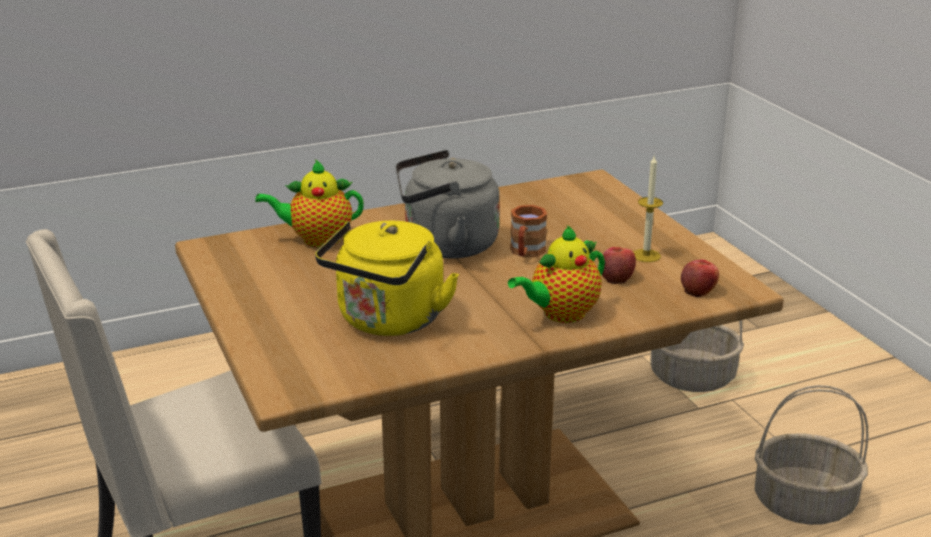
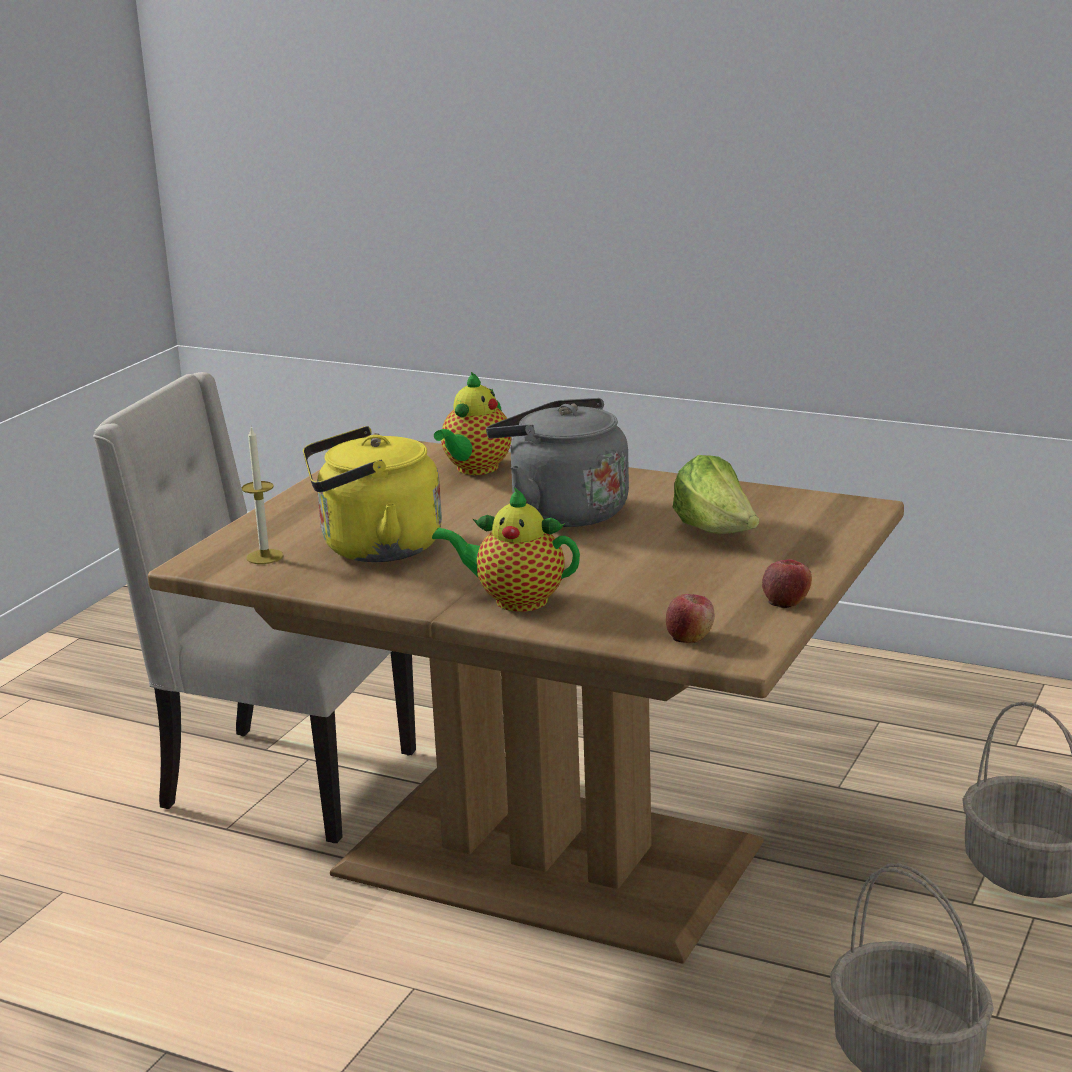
camera: 50 degrees right, 5 degrees down
(317, 239) = (475, 469): teapot -> teapot turned 105 degrees counterclockwise
(526, 253) = (617, 543): brown mug -> none
(562, 223) = (717, 532): none -> lettuce
(616, 277) = (643, 594): apple -> apple (786, 601)
(646, 255) = (723, 589): candle -> candle (265, 557)

